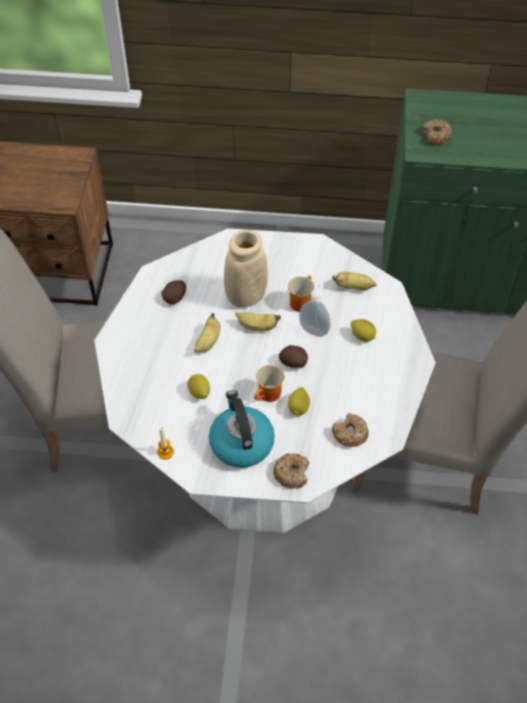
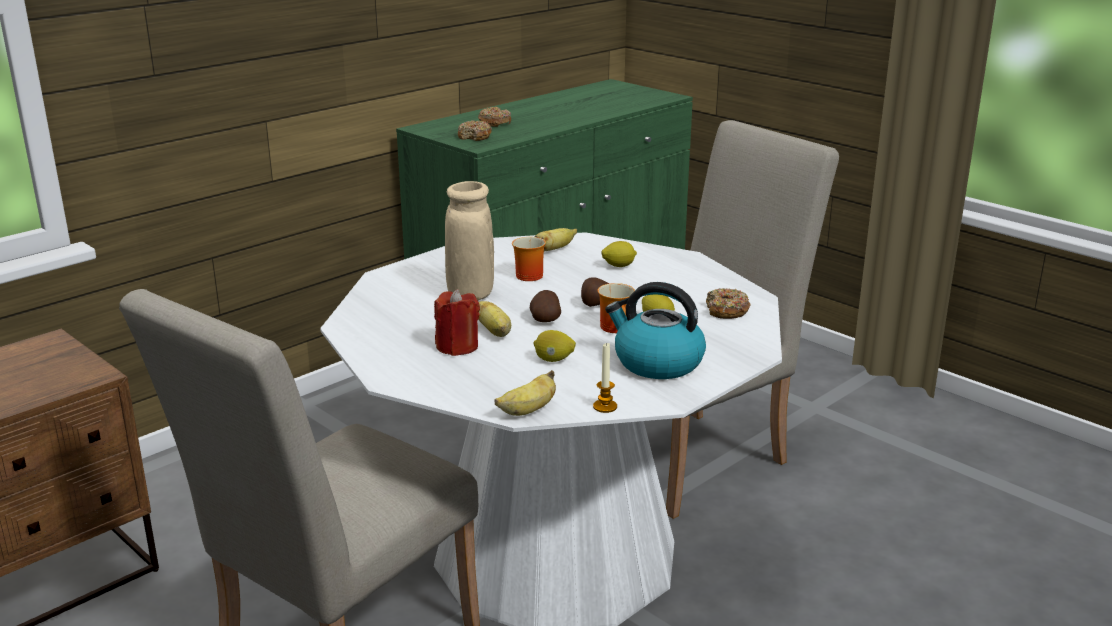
camera: 50 degrees left, 30 degrees down
(175, 298) = (401, 326): potato -> potato (545, 319)
(175, 339) = (457, 346): none -> red candle
(257, 327) = (520, 303): banana -> banana (528, 411)
(292, 473) = (735, 353): donut -> donut (494, 123)
(314, 330) = (573, 281): soap dispenser -> none

